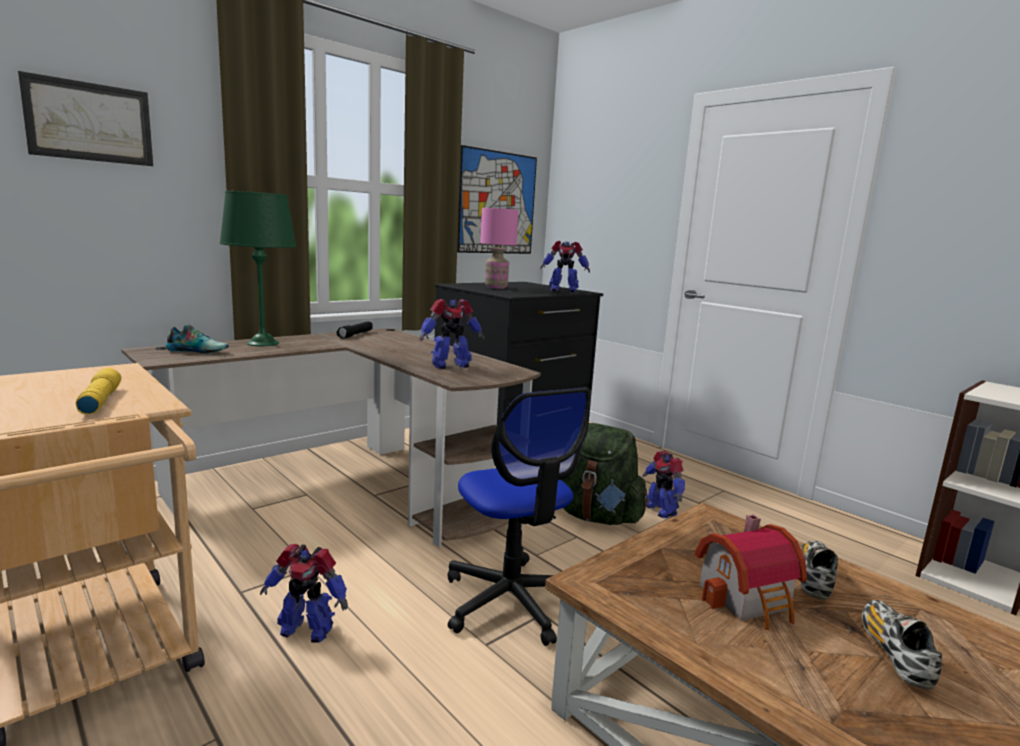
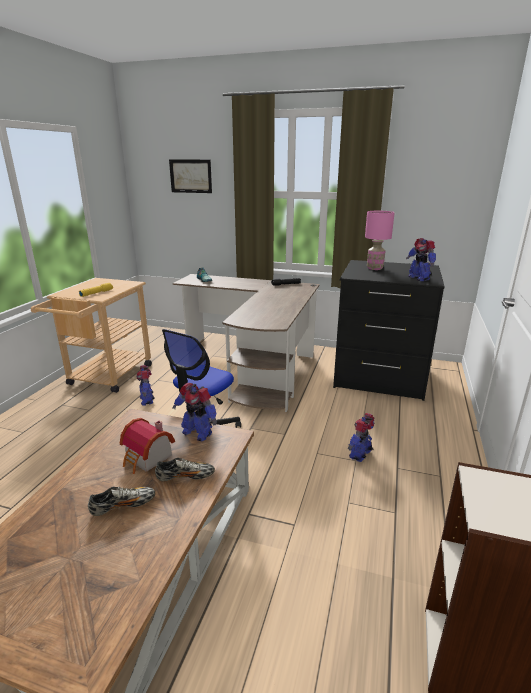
camera: 60 degrees right, 10 degrees up
(263, 343) = (236, 281): green table lamp -> none
(449, 365) = (261, 312): toy robot -> toy robot (197, 433)
(497, 203) = (432, 200): picture -> none
(596, 516) = (317, 433): green backpack -> none

